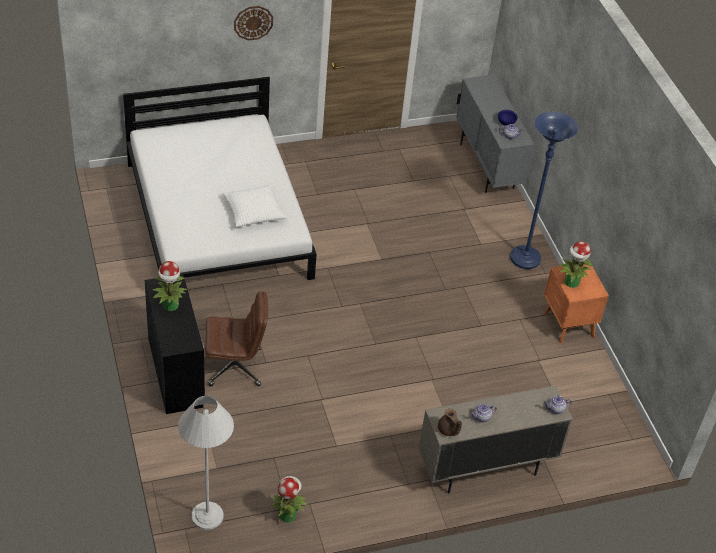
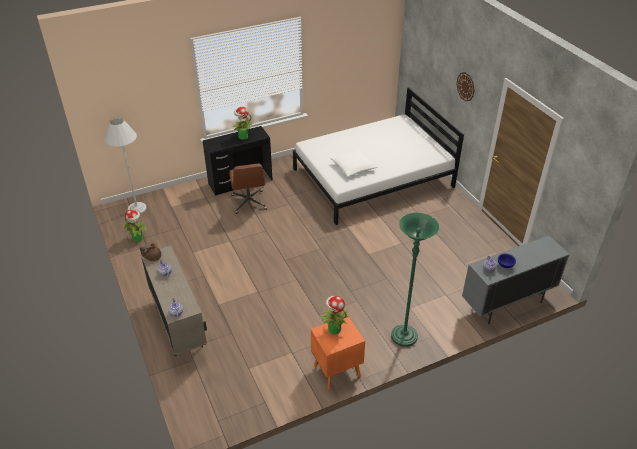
camera: 85 degrees right, 5 degrees down
(525, 259) = (404, 337): blue floor lamp -> green floor lamp

